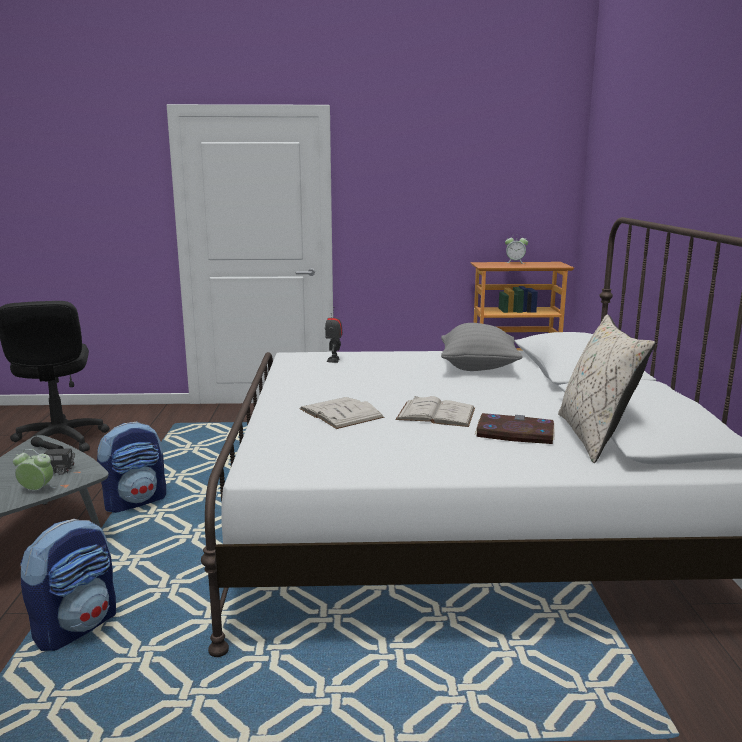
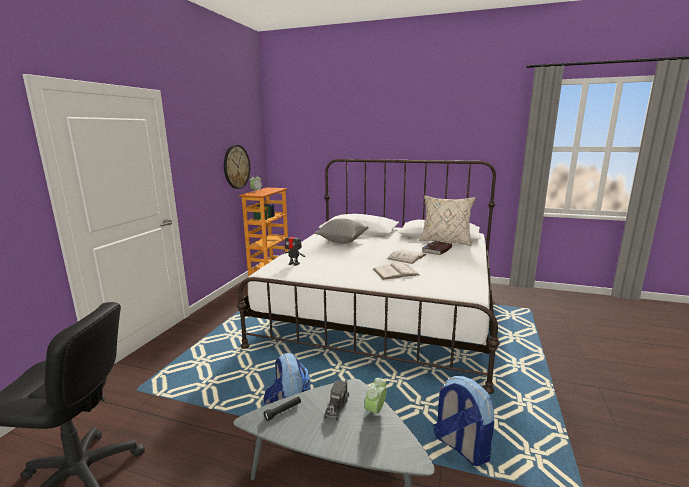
camera: 70 degrees left, 0 degrees up
(479, 216) = (236, 166): none -> wall clock

